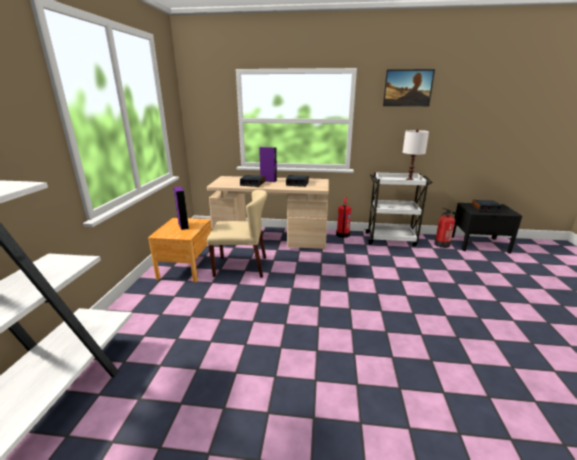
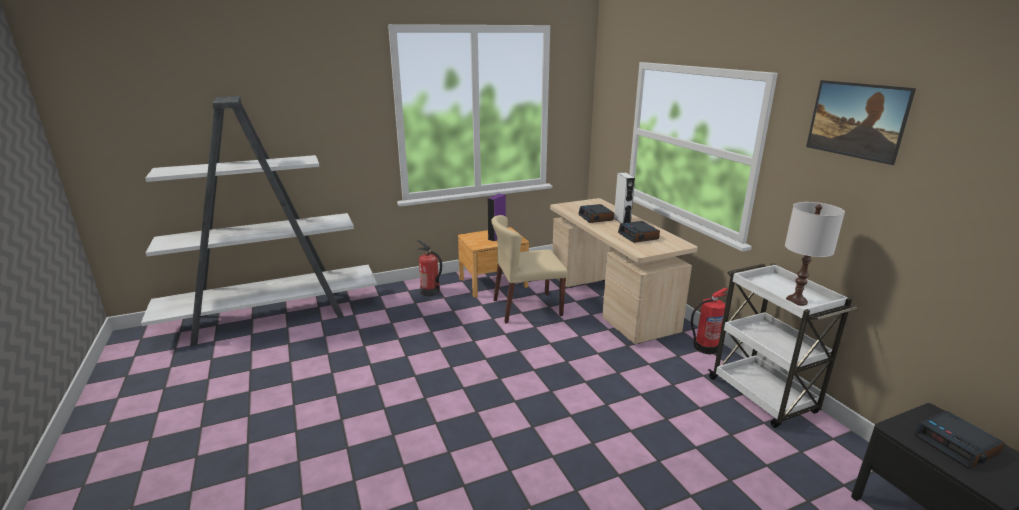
camera: 60 degrees right, 0 degrees up
(241, 266) = (526, 308): beige chair -> beige chair turned 105 degrees clockwise
(268, 180) = (622, 220): purple speaker -> white speaker
(442, 244) = (838, 463): fire extinguisher -> fire extinguisher (430, 292)

